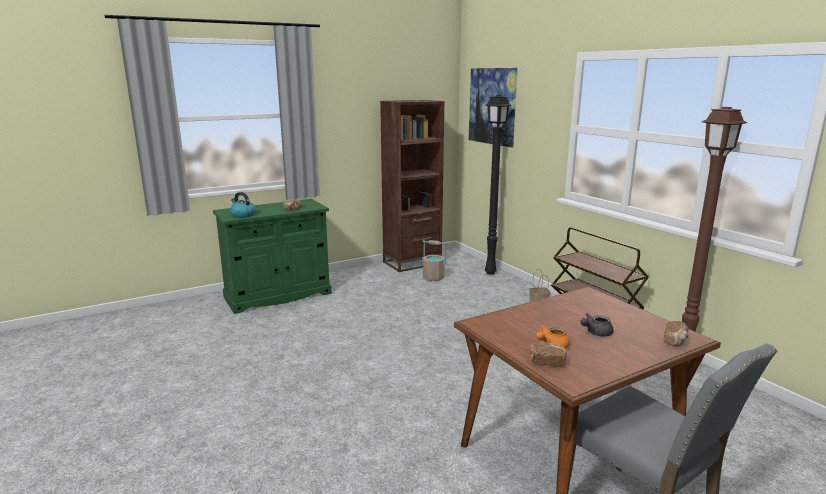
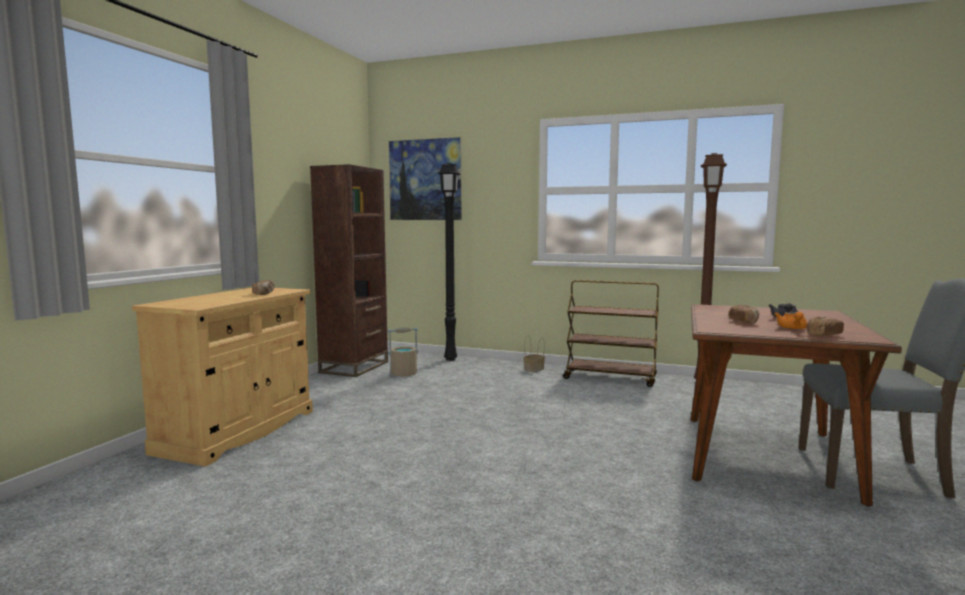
camera: 40 degrees left, 10 degrees down
(242, 215) = (207, 303): kettle -> none
(278, 295) = (238, 431): green cabinet -> beige cabinet
(675, 341) = (827, 314): bread -> bread (744, 321)

